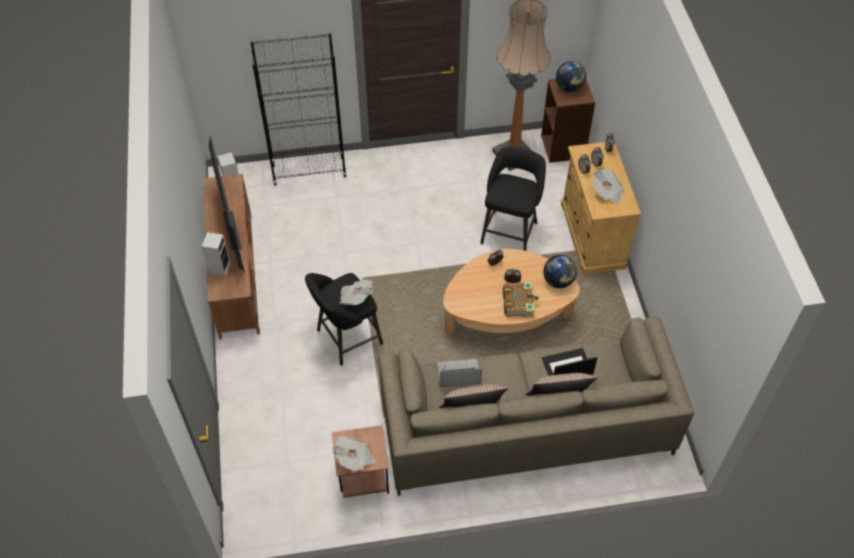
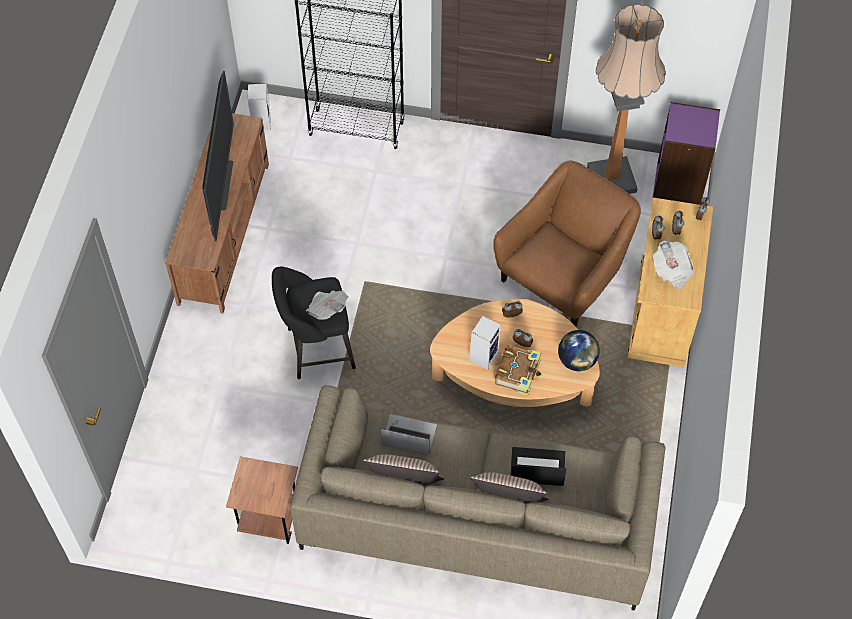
camera: 20 degrees right, 5 degrees up
(219, 267) = (193, 226): speaker -> speaker (484, 355)
(354, 458) = (252, 494): newspaper -> none
(510, 230) = (563, 275): black stool -> brown armchair
(563, 147) = (678, 186): brown bookcase -> purple bookcase
(569, 87) = (692, 119): globe -> none

